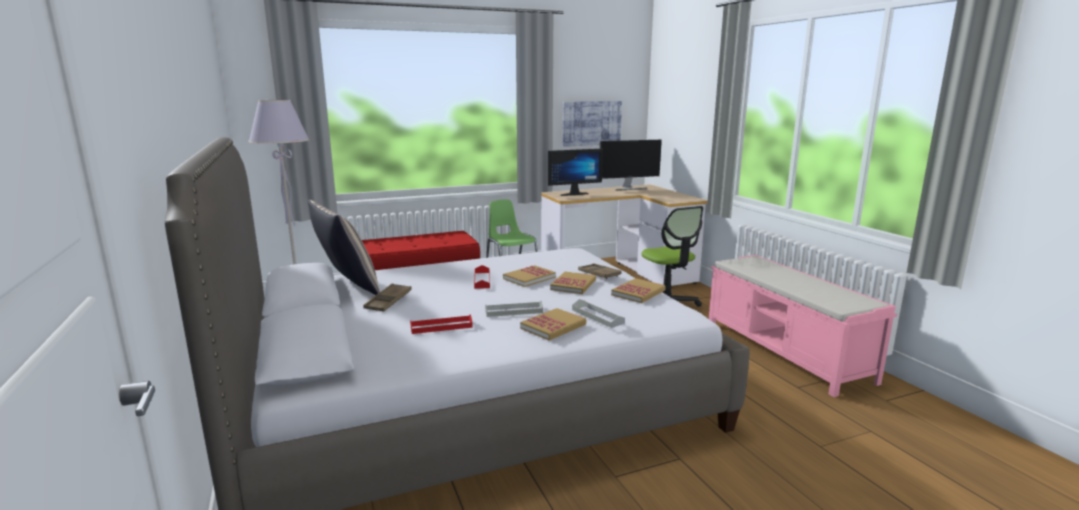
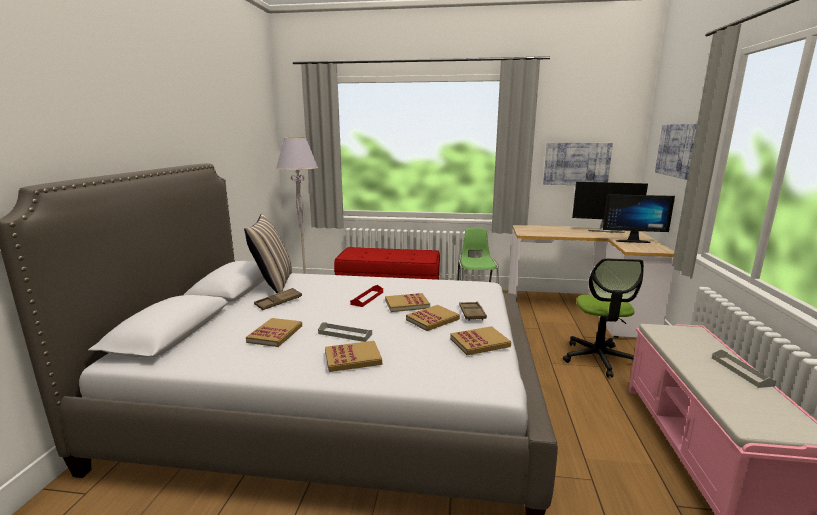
camera: 30 degrees right, 0 degrees up
(441, 327) = (275, 334): red tray -> book
(572, 194) = (539, 229): monitor -> monitor (631, 240)
(597, 316) = (402, 359): grey tray -> grey tray (741, 371)
(690, 107) = (677, 150): none -> picture

